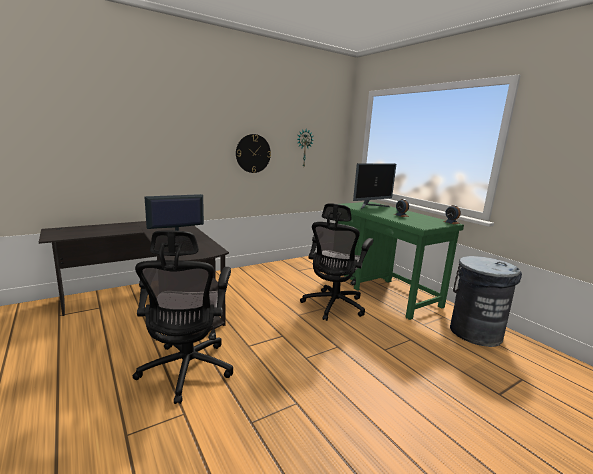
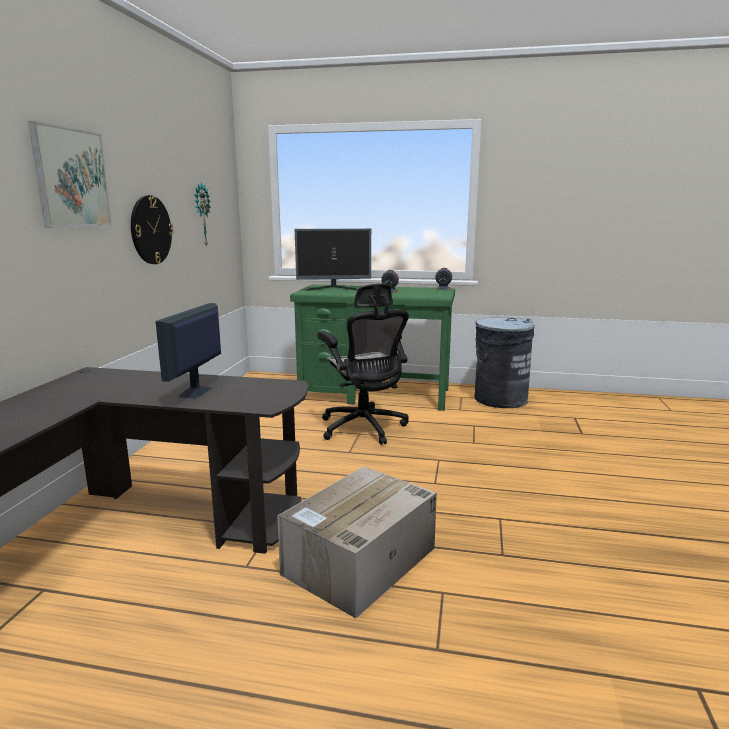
camera: 45 degrees left, 0 degrees up
(187, 370) = (359, 562): office chair -> cardboard box
(194, 123) = (72, 178): none -> picture
(371, 206) = (333, 289): monitor -> monitor turned 75 degrees clockwise

